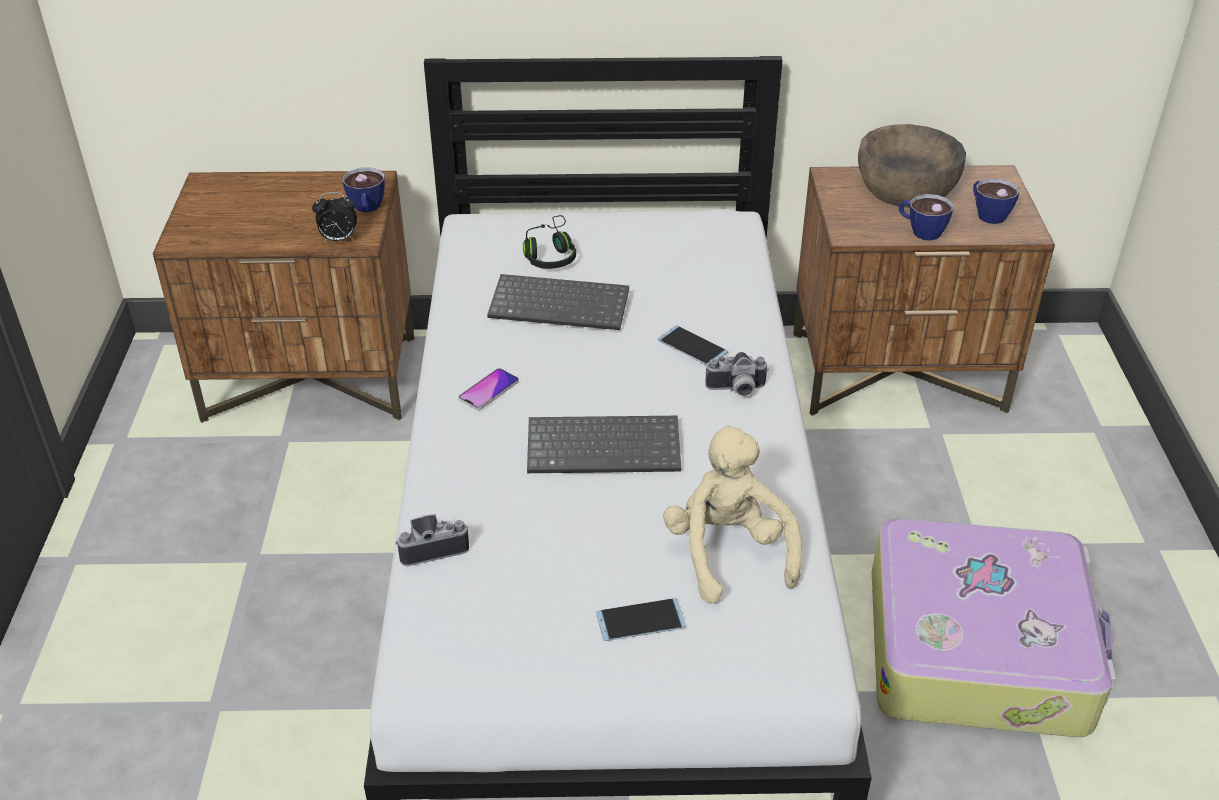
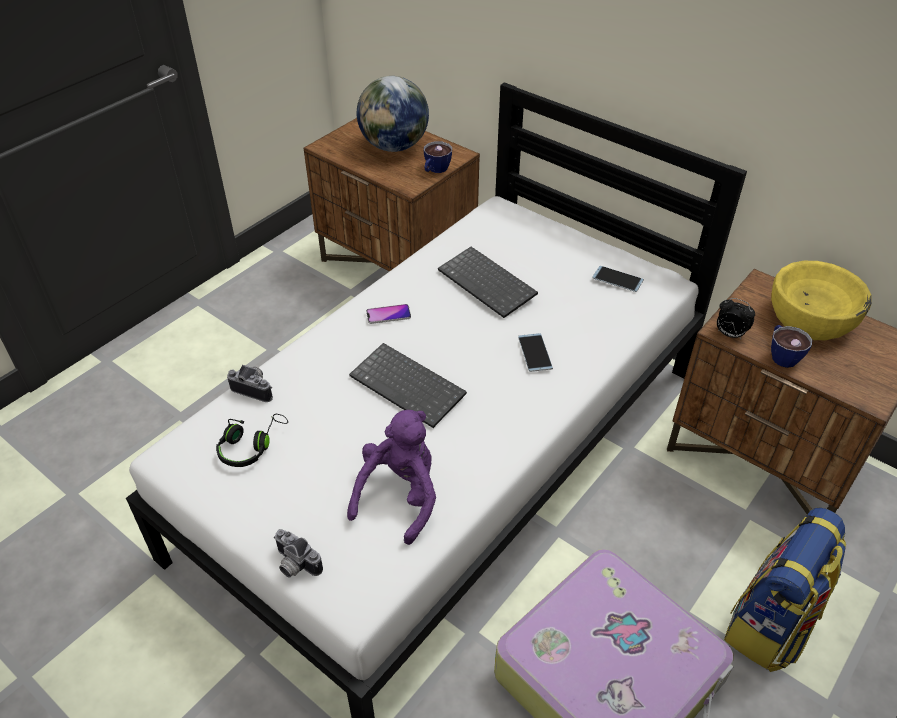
camera: 40 degrees right, 5 degrees up
(279, 204) = (394, 146): none -> globe
(338, 240) = (399, 182): alarm clock -> alarm clock (729, 334)
(550, 254) = (521, 248): black headphones -> black headphones (250, 446)
(640, 620) = (304, 502): phone -> phone (617, 279)
(728, 552) = (400, 496): beige plush toy -> purple plush toy
(736, 390) = (529, 397): camera -> camera (294, 565)
(906, 188) = (811, 318): brown bowl -> yellow bowl
(987, 213) = (856, 369): cup -> none
(1048, 512) = (770, 625): none -> backpack

